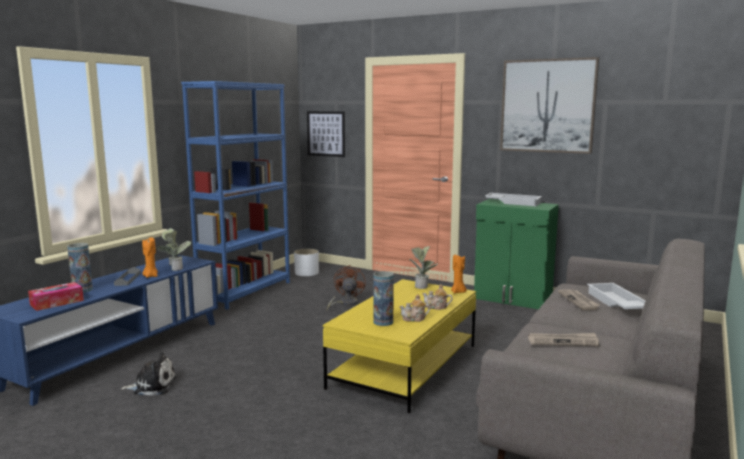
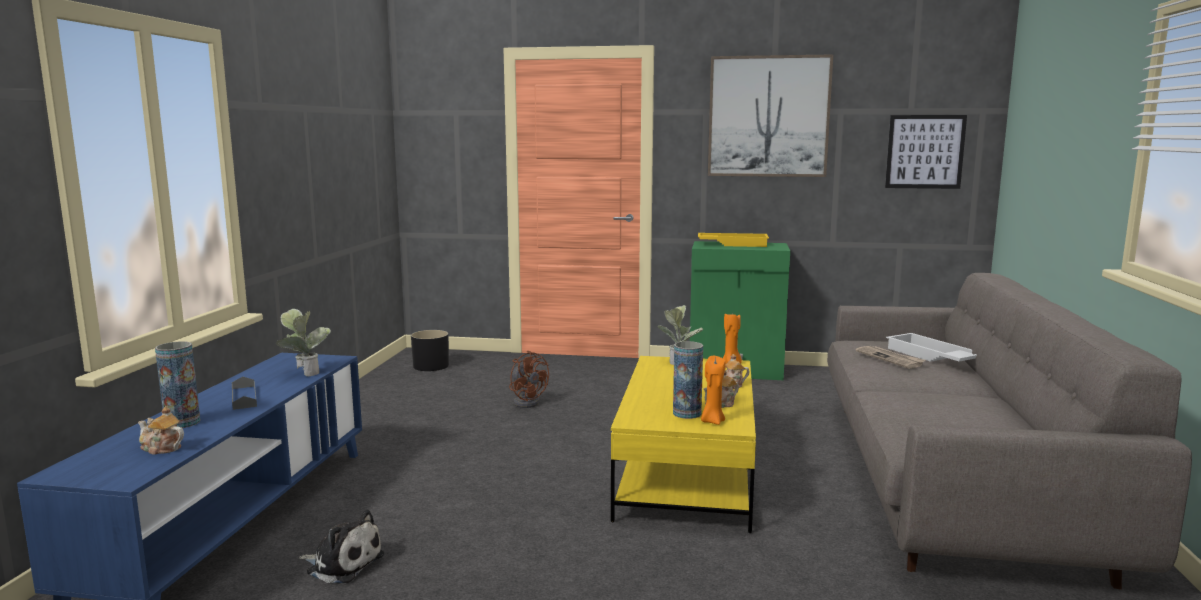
camera: 20 degrees left, 0 degrees up
(57, 302) = (161, 448): tissue box -> teapot
(150, 276) = (279, 388): orange candle -> orange candle (712, 421)
(152, 386) = (342, 563): plush toy -> plush toy turned 45 degrees clockwise
(245, 292) = (362, 403): blue bookcase -> none
(307, 273) = (431, 366): white planter -> black planter
(326, 133) = (441, 159): picture -> picture (925, 152)
(345, 303) = (527, 402): brown fan -> brown fan turned 150 degrees clockwise
(513, 202) = (733, 244): white tray -> yellow tray
(563, 341) = (935, 407): newspaper -> none

